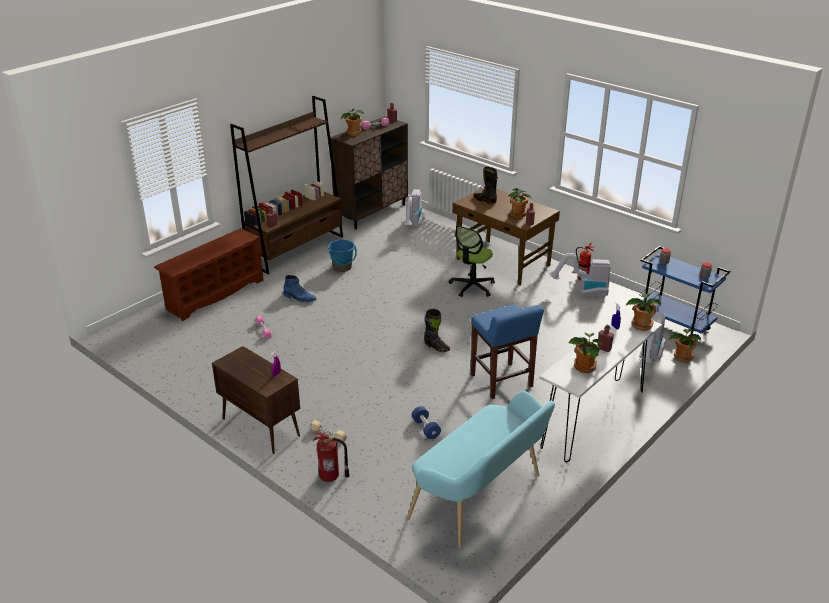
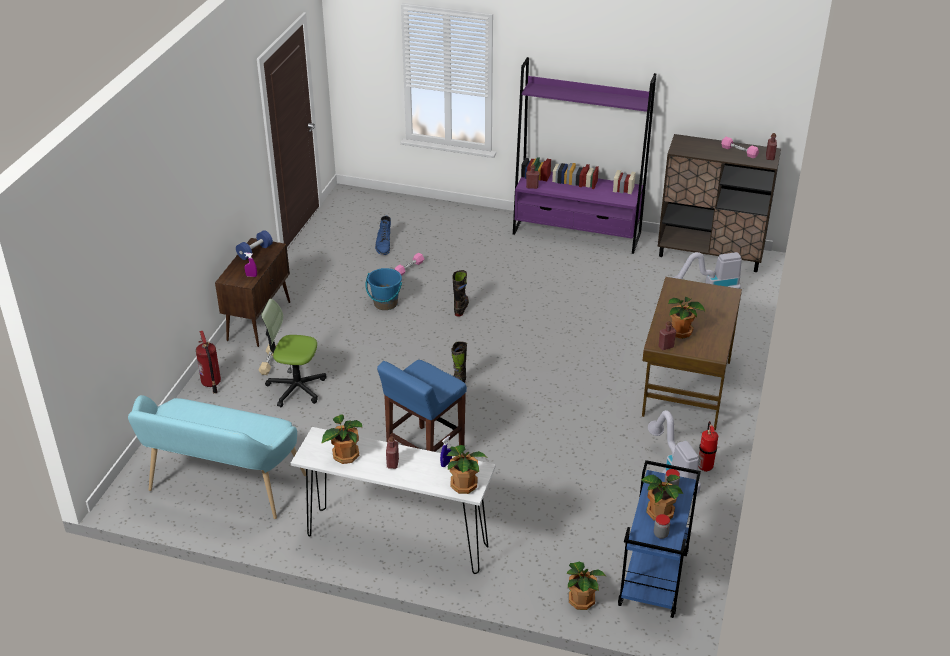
camera: 65 degrees right, 5 degrees up
(215, 294) = (450, 218): brown shoe rack -> none
(296, 249) = (577, 233): brown bookcase -> purple bookcase
(299, 298) = (483, 269): blue boot -> blue boot (383, 245)
(342, 267) = (566, 275): blue bucket -> blue bucket (385, 304)
(353, 133) = (702, 144): potted plant -> potted plant (659, 512)
(426, 428) = (311, 420): blue dumbbell -> blue dumbbell (255, 252)
(472, 287) = (605, 378): office chair -> office chair (296, 388)
(485, 200) = (695, 298): black boot -> black boot (461, 308)
(650, 358) = (556, 568): vacuum cleaner -> none

